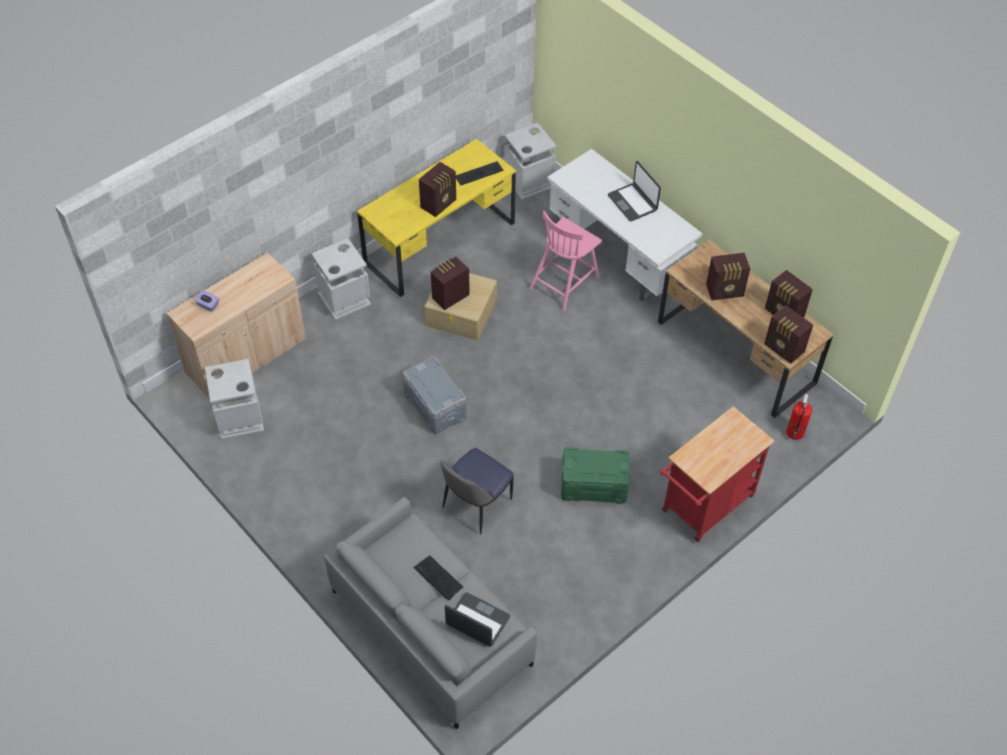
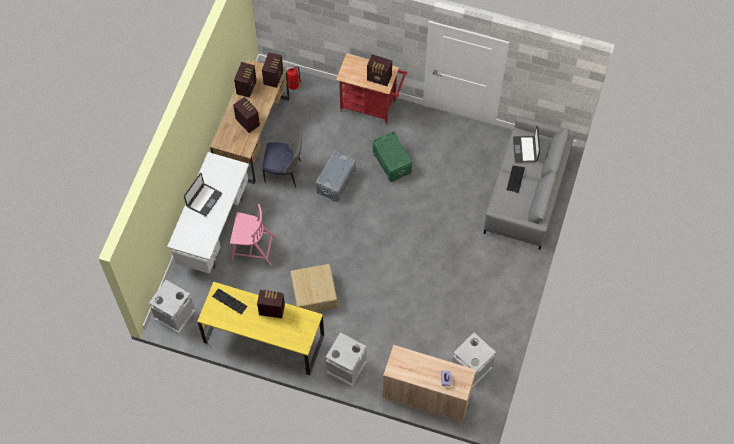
camera: 120 degrees left, 10 degrees up
(434, 406) = (392, 268): grey storage box -> grey storage box (336, 182)
(449, 296) = (320, 289): radio -> radio (379, 78)
(475, 505) = (443, 211): chair -> chair (284, 172)

